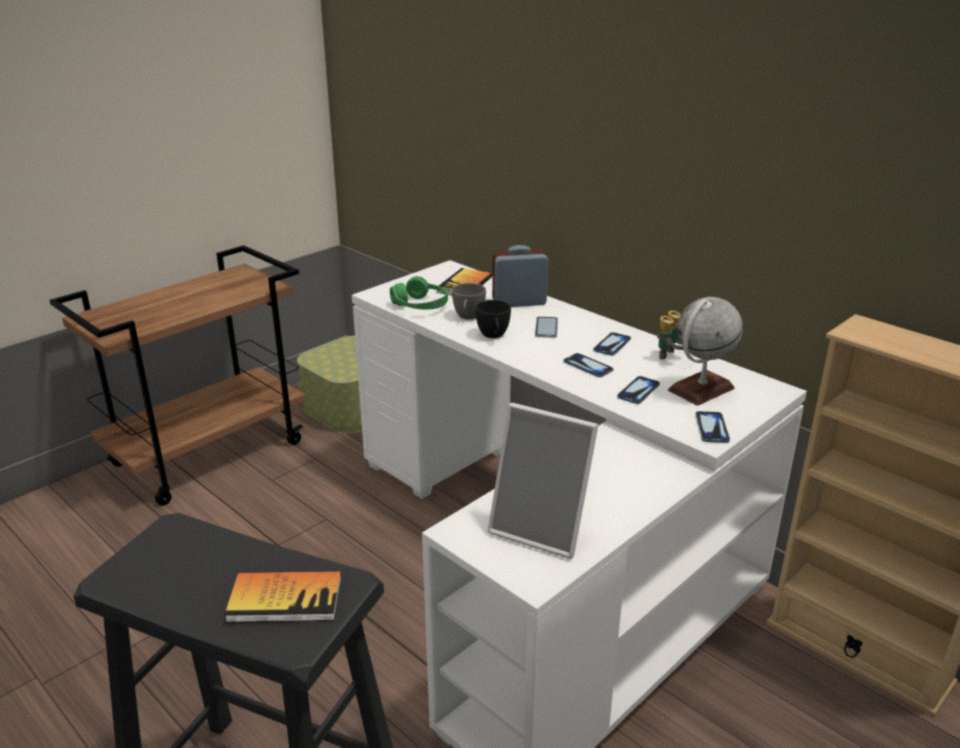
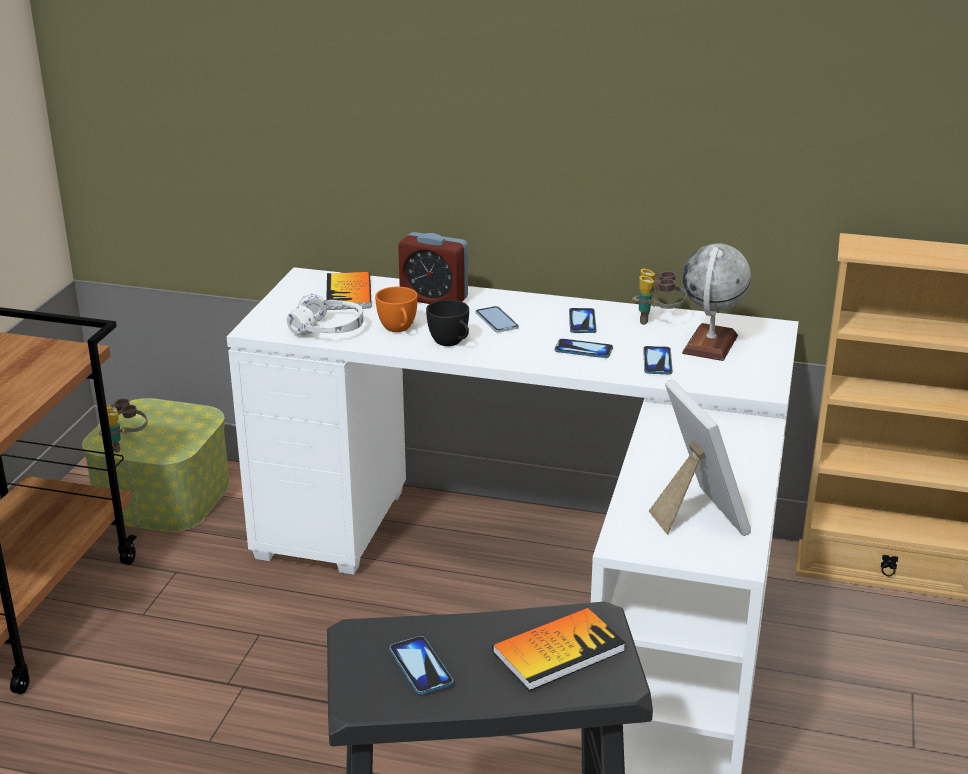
camera: 30 degrees left, 0 degrees up
(323, 362) = (125, 443): none -> binoculars
(420, 305) = (328, 329): green headphones -> white headphones
(468, 317) = (399, 329): grey cup -> orange cup
(519, 302) = (434, 299): alarm clock -> alarm clock turned 120 degrees counterclockwise
(542, 528) = (696, 515): picture frame -> picture frame turned 105 degrees counterclockwise
(711, 428) = (757, 378): phone -> phone (420, 667)

